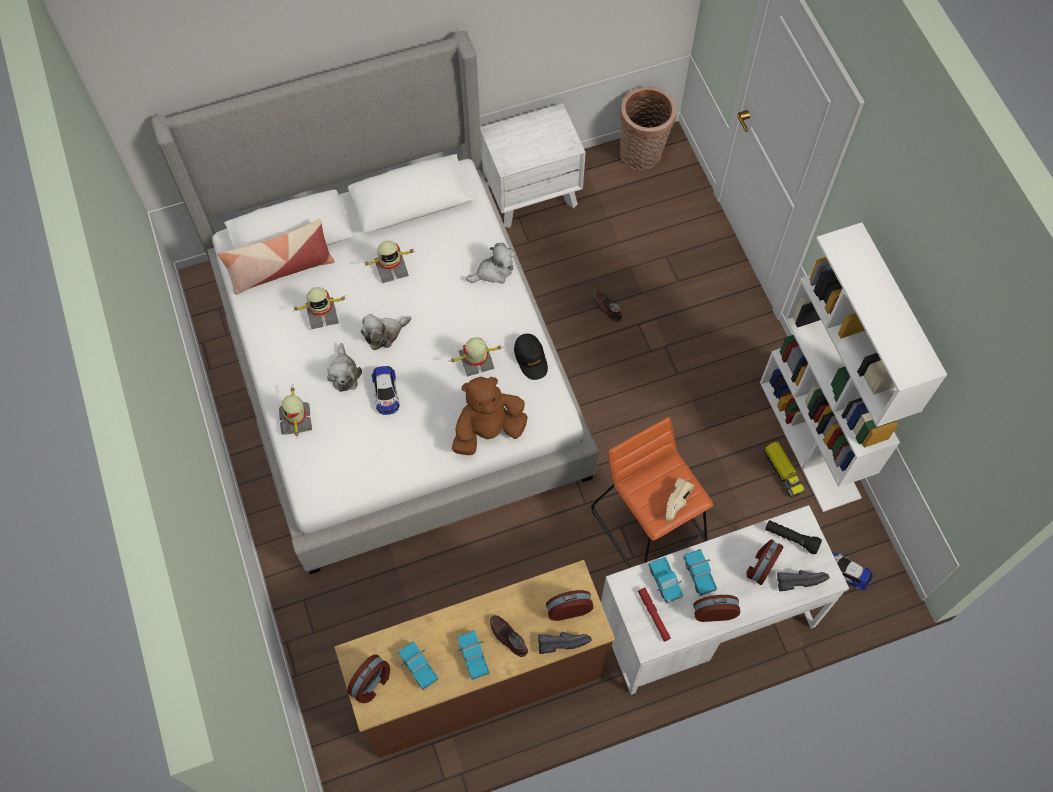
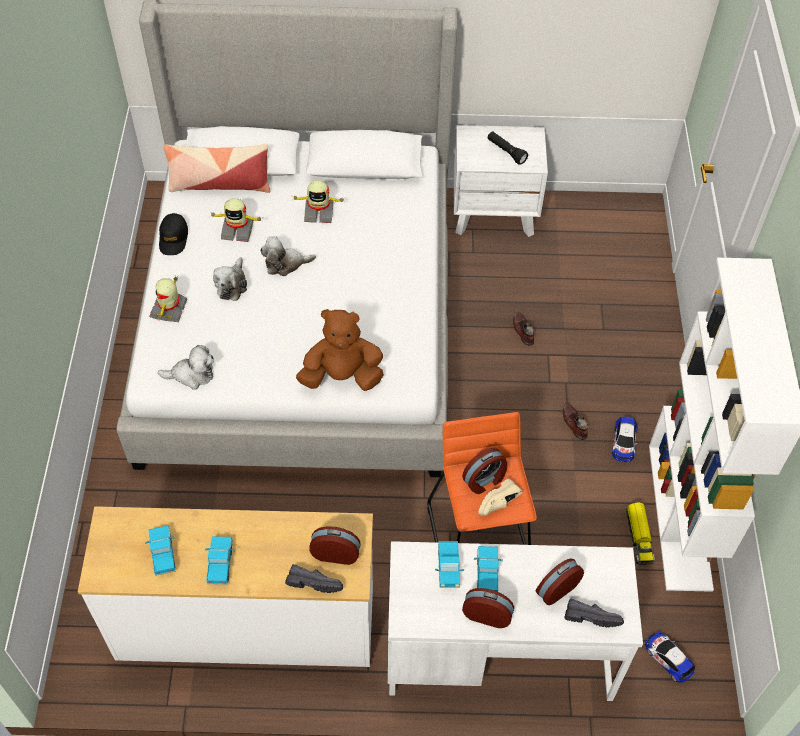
camera: 20 degrees right, 10 degrees down
(372, 683) = (111, 552): alarm clock -> alarm clock (484, 480)
(386, 392) = (262, 312): toy car -> toy car (624, 442)
(476, 361) = (359, 314): toy robot -> none
(481, 681) = (246, 626): brown dresser -> white dresser
(493, 271) = (412, 243): plush toy -> plush toy (192, 375)
(508, 637) = (263, 558): brown shoe -> brown shoe (574, 423)
(531, 358) = (413, 328): black cap -> black cap (173, 238)
(642, 155) = (614, 212): basket -> none
(653, 615) = (422, 595): red flashlight -> none
(791, 538) = (599, 573): black flashlight -> black flashlight (506, 152)

